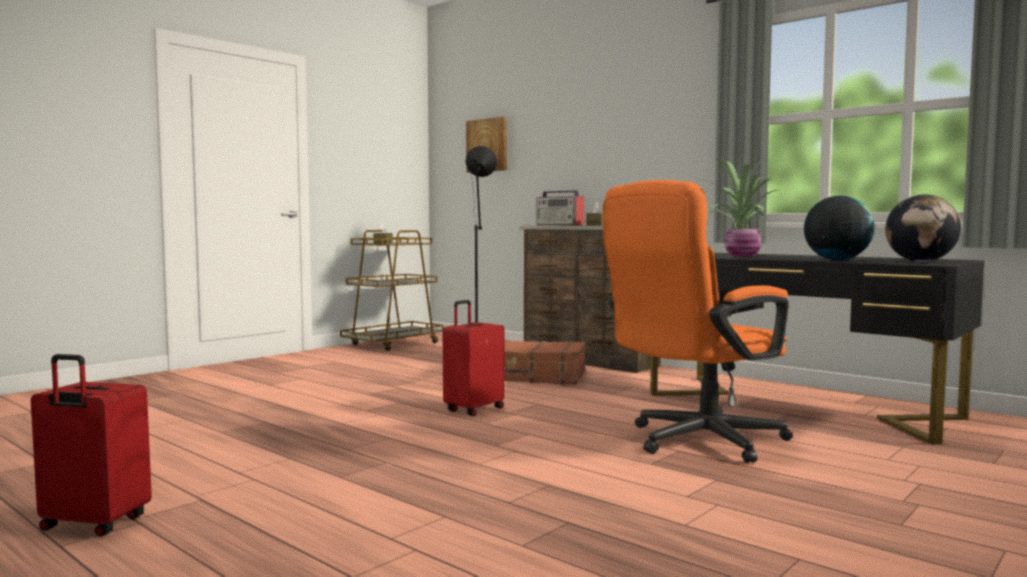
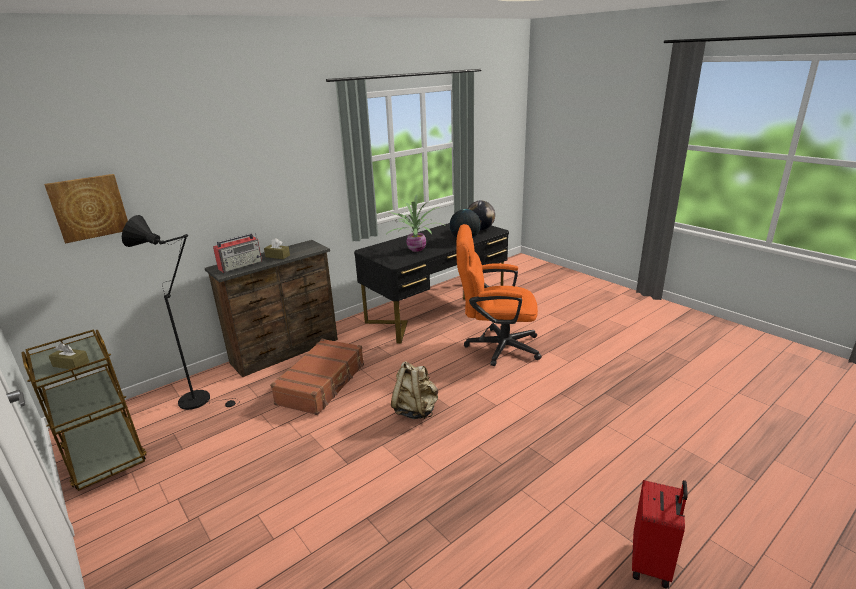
camera: 80 degrees left, 20 degrees up
(473, 410) = (415, 410): red suitcase -> beige backpack
(694, 442) = (495, 347): orange office chair -> orange office chair turned 120 degrees clockwise

